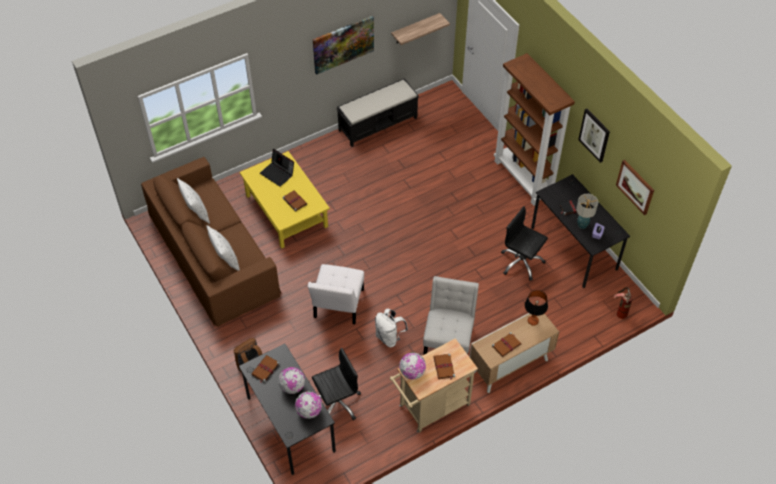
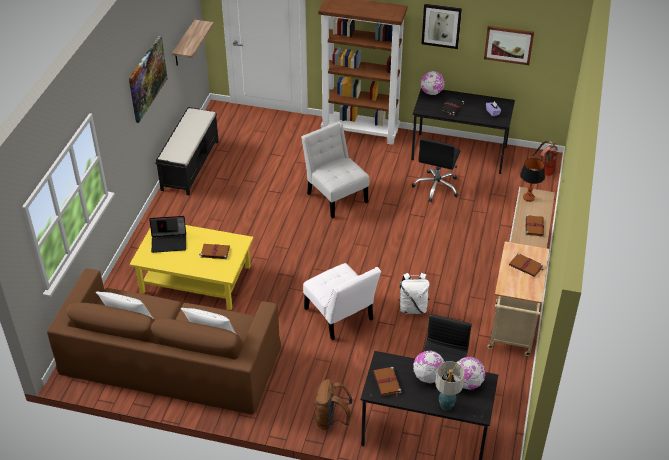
camera: 45 degrees left, 10 degrees down
(412, 372) = (510, 287): globe -> globe (432, 93)
(449, 339) = (458, 274): white chair -> white chair (335, 195)
(521, 262) = (436, 187): black office chair -> black office chair turned 60 degrees counterclockwise
(582, 225) = (474, 113): table lamp -> table lamp (446, 405)

